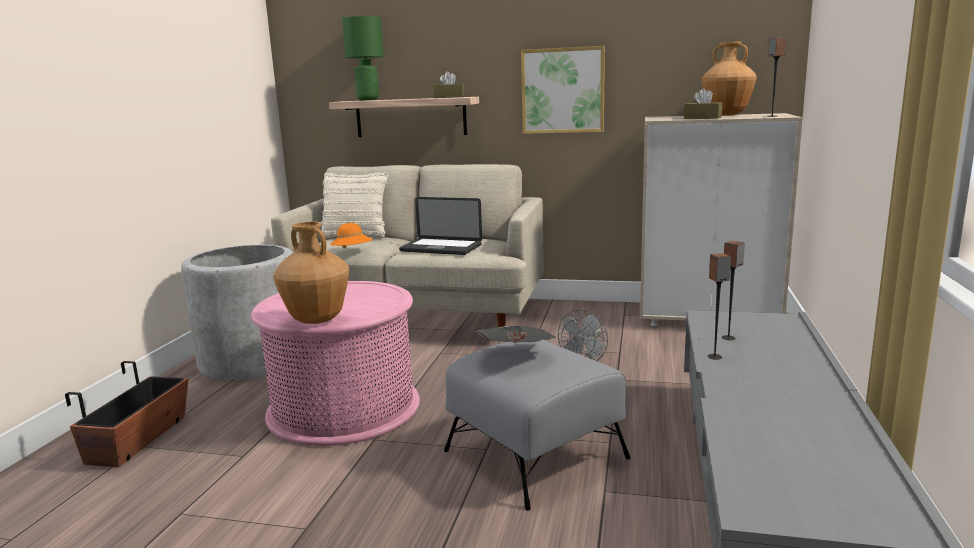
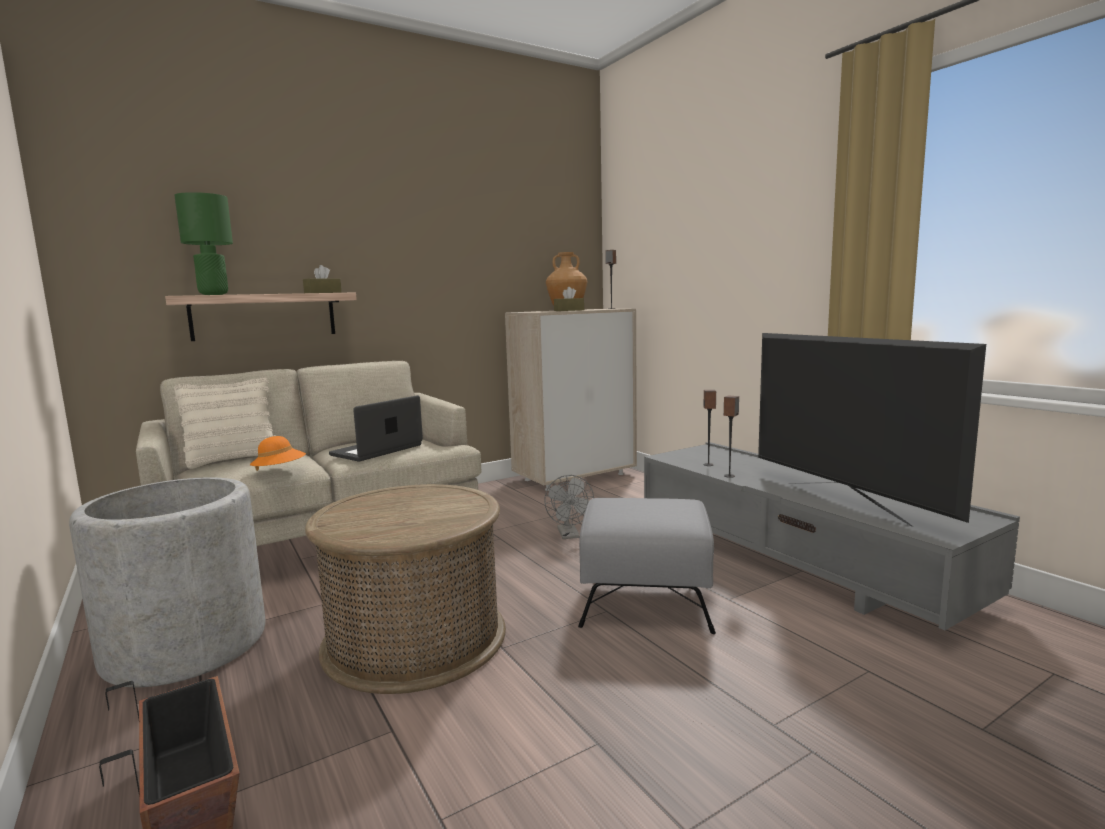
camera: 45 degrees left, 5 degrees down
(316, 320) = (441, 527): brown vase -> none
(344, 408) = (415, 638): pink coffee table -> brown coffee table
(441, 248) = (377, 450): laptop -> laptop turned 150 degrees clockwise
(516, 356) = (630, 509): newspaper -> none
(563, 90) = (430, 289): picture -> none
(760, 430) = (844, 502): none -> television

